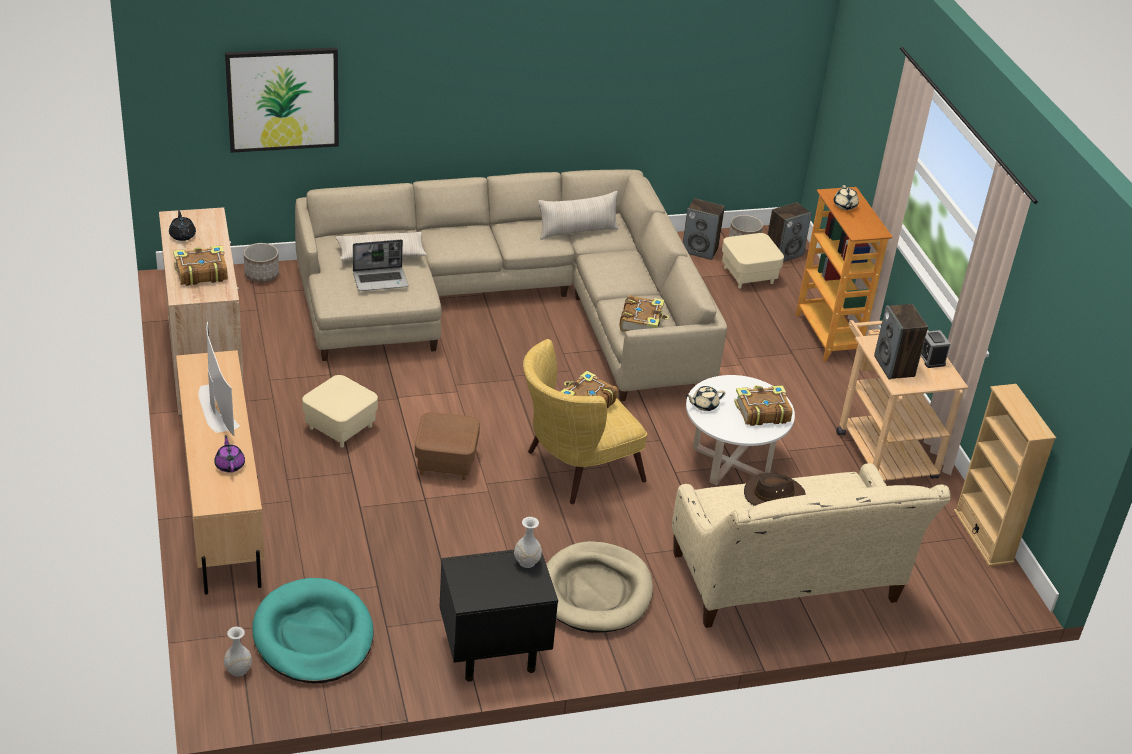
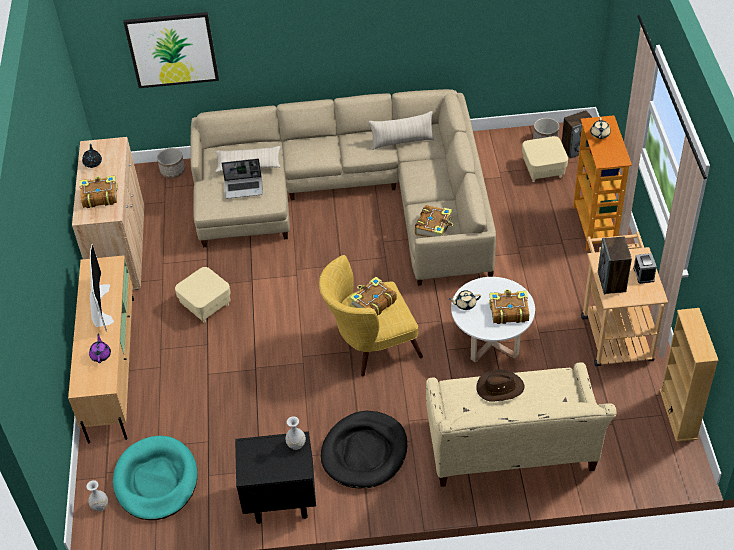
camera: 15 degrees right, 10 degrees up
(446, 462) = (277, 337): brown ottoman -> none
(595, 592) = (364, 452): beige dog bed -> black dog bed
(700, 250) = (509, 146): speaker -> none

